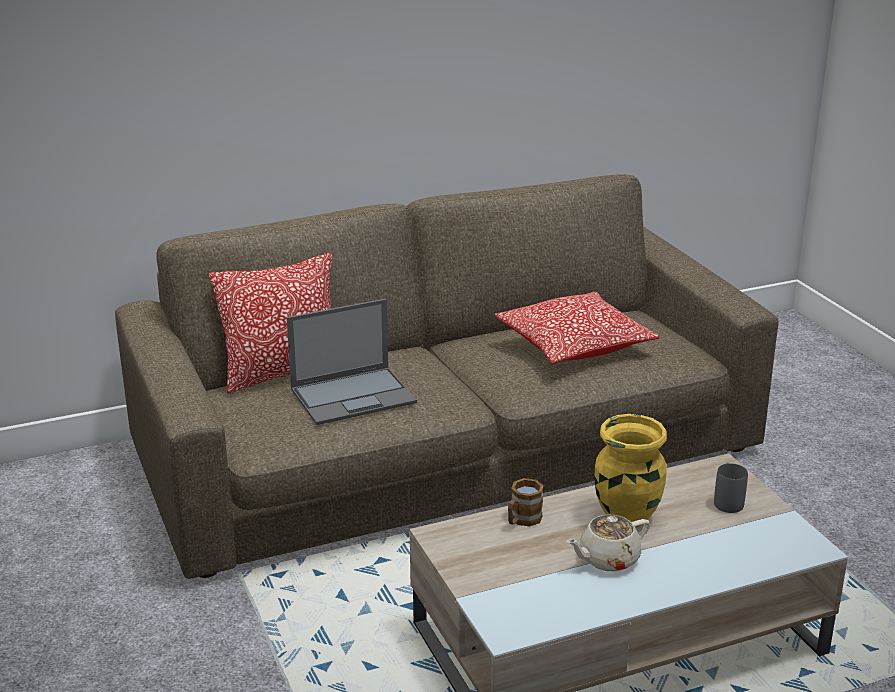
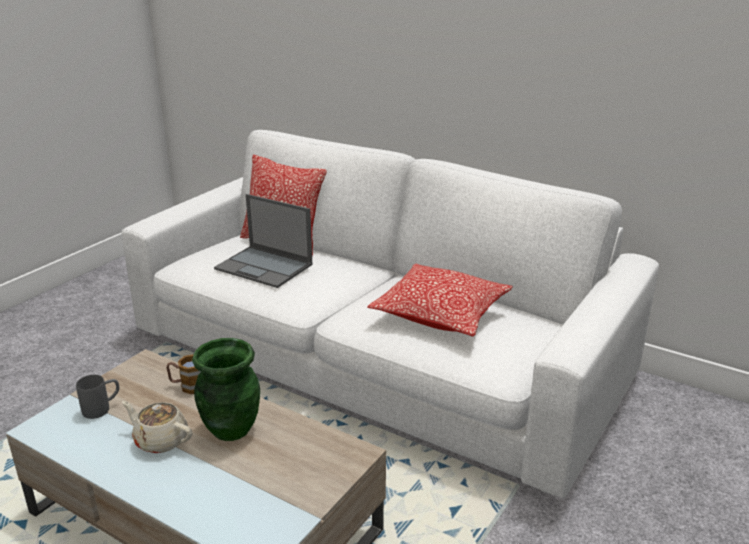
camera: 55 degrees right, 0 degrees up
(447, 449) = (375, 355): brown sofa -> white sofa
(625, 516) = (231, 428): yellow vase -> green vase
(727, 500) = (301, 473): grey mug -> grey mug (102, 408)

